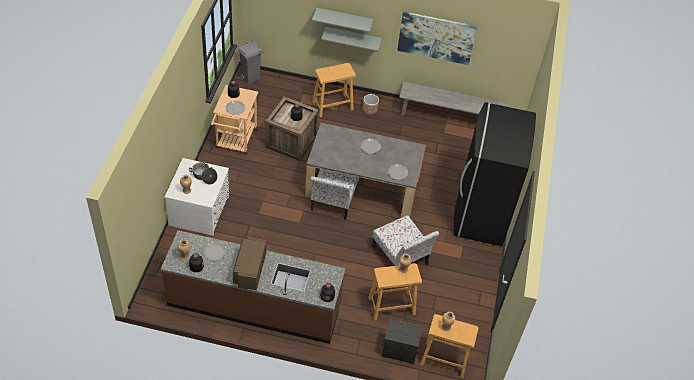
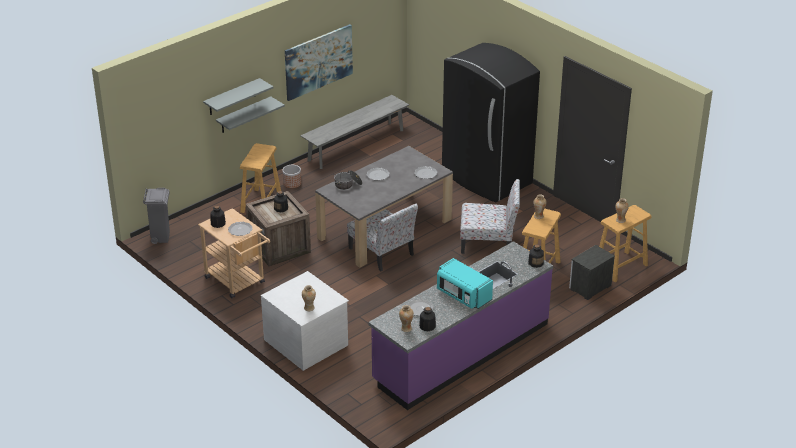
camera: 50 degrees left, 15 degrees down
(204, 176) = (302, 290): cooking pot -> cooking pot (348, 184)
(250, 270) = (463, 295): brown microwave -> turquoise microwave
(254, 305) = (461, 352): brown counter -> purple counter

